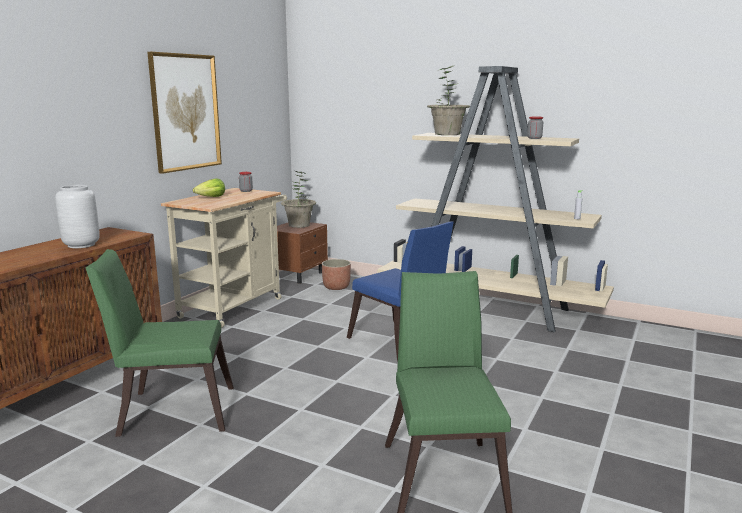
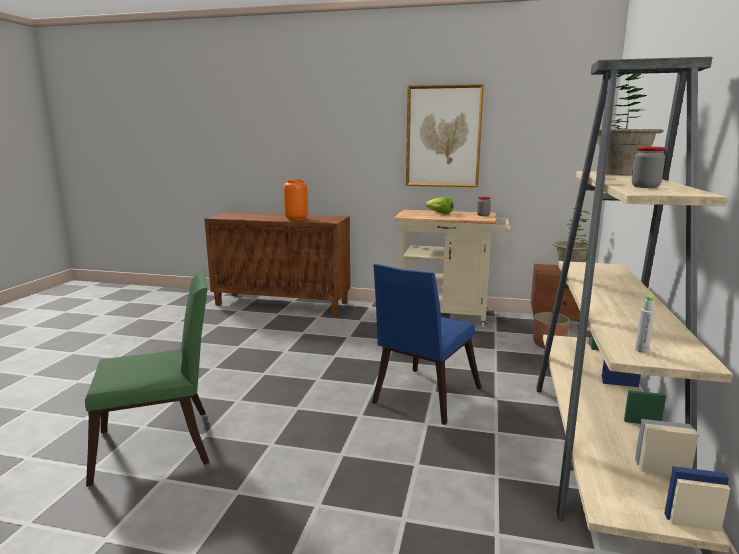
camera: 75 degrees right, 0 degrees up
(80, 245) = (296, 219): grey vase -> orange vase
(170, 410) = (256, 335): green chair -> none

